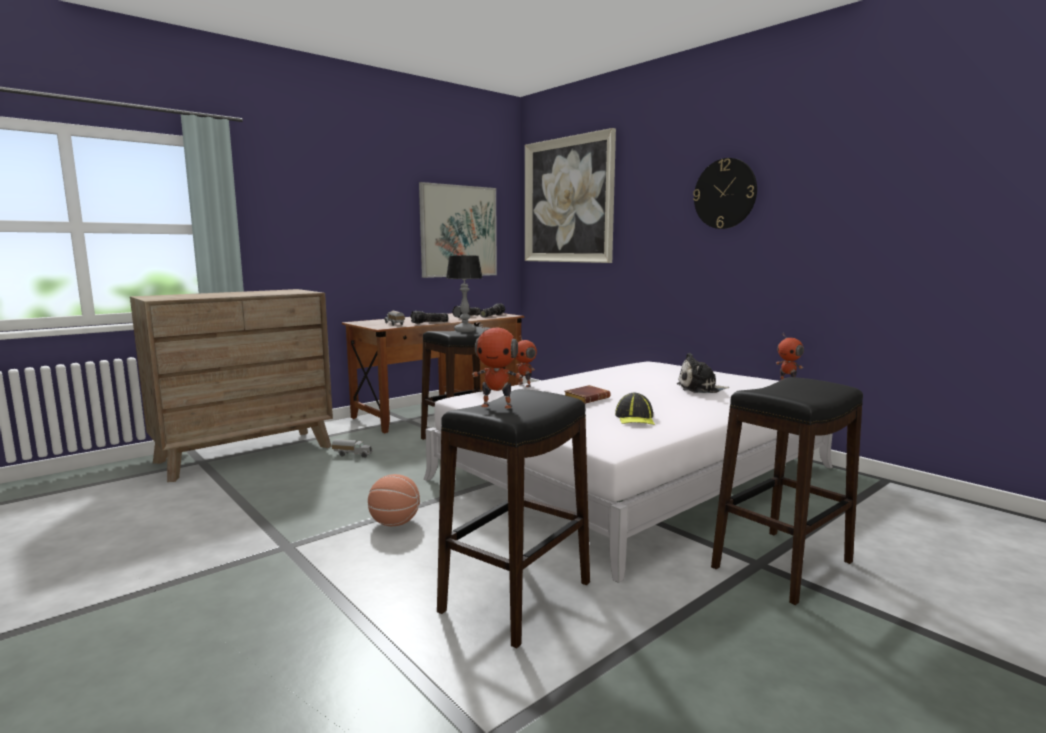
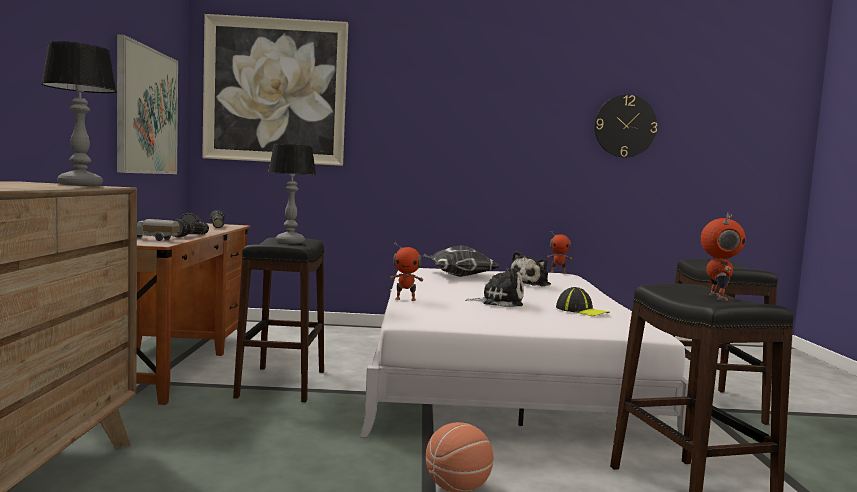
camera: 50 degrees left, 5 degrees down
(298, 291) = (81, 185): none -> table lamp
(353, 455) = (196, 441): toy truck -> none
(497, 406) = (716, 297): toy robot -> toy robot turned 45 degrees counterclockwise
(586, 398) = (499, 302): brown book -> plush toy
(659, 374) = (458, 276): none -> pillow
(725, 194) = (477, 108): wall clock -> wall clock (625, 126)

